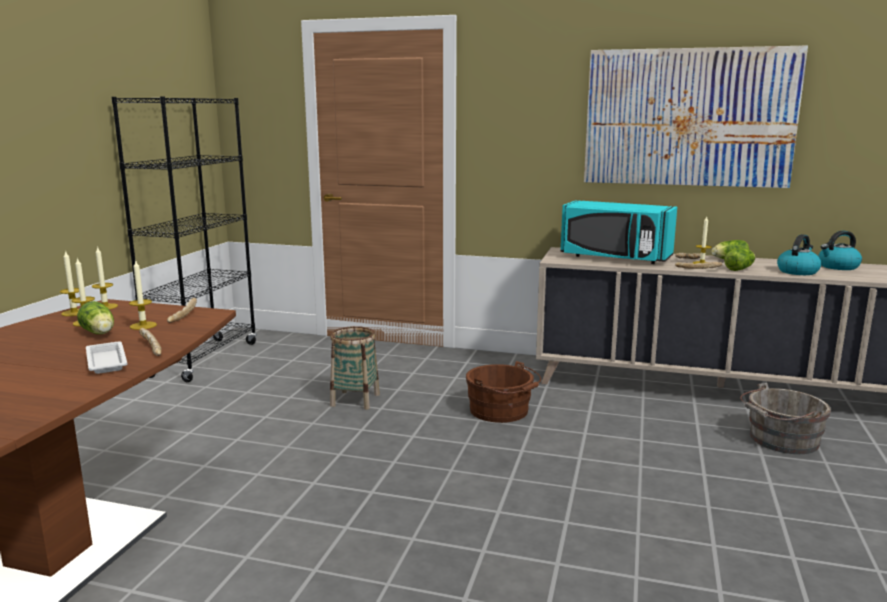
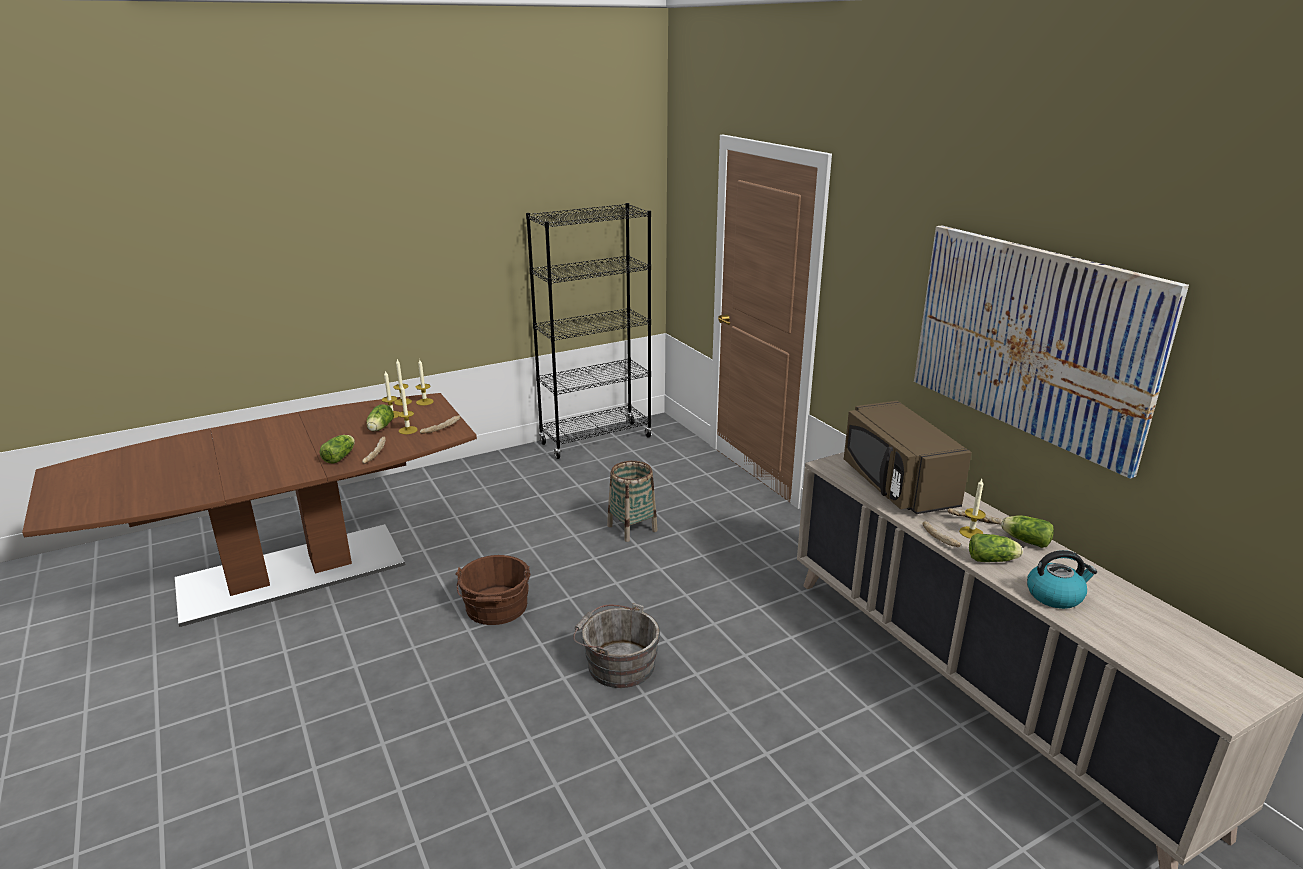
camera: 45 degrees right, 10 degrees up
(106, 361) = (341, 457): white tray -> lettuce
(502, 411) = (717, 596): brown bucket -> brown bucket (496, 609)
(615, 258) = (896, 485): turquoise microwave -> brown microwave
(780, 440) = (915, 775): grey bucket -> grey bucket (617, 664)
(837, 267) = (1141, 614): kettle -> none

